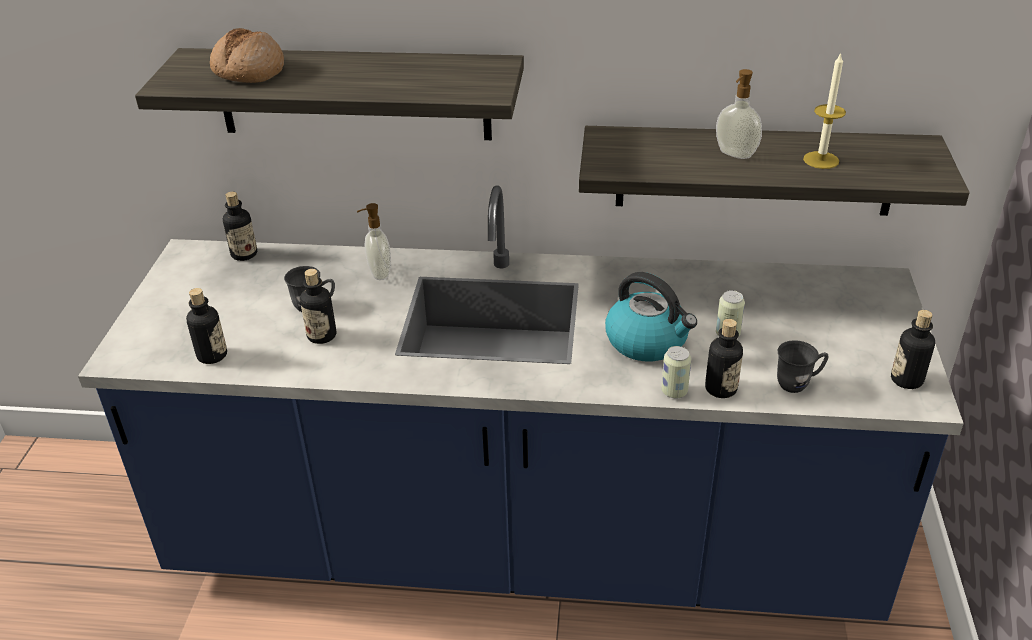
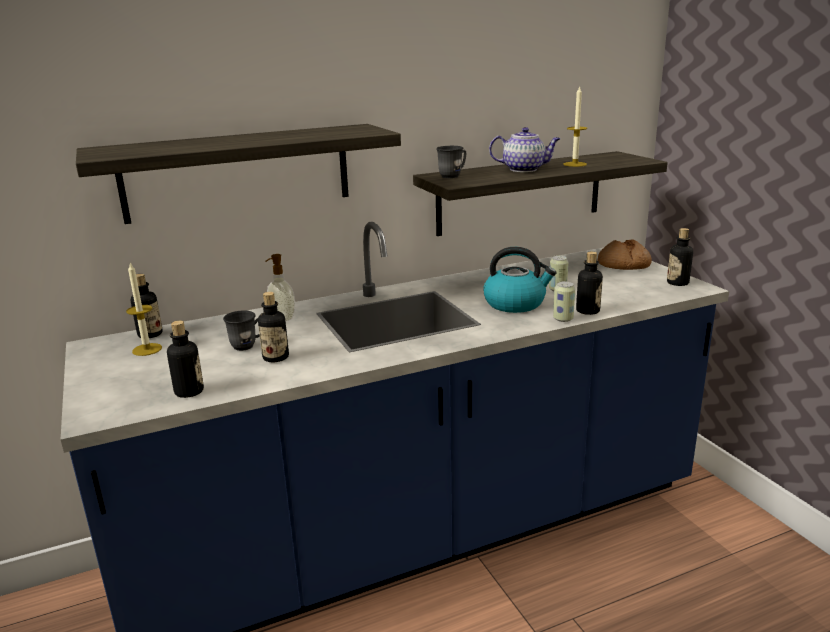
camera: 30 degrees left, 15 degrees down
(224, 277) = (147, 349): none -> candle
(248, 71) = (165, 146): bread -> bread (623, 265)
(735, 154) = (524, 169): soap dispenser -> teapot
(798, 383) = (626, 298): grey mug -> grey mug (453, 175)

